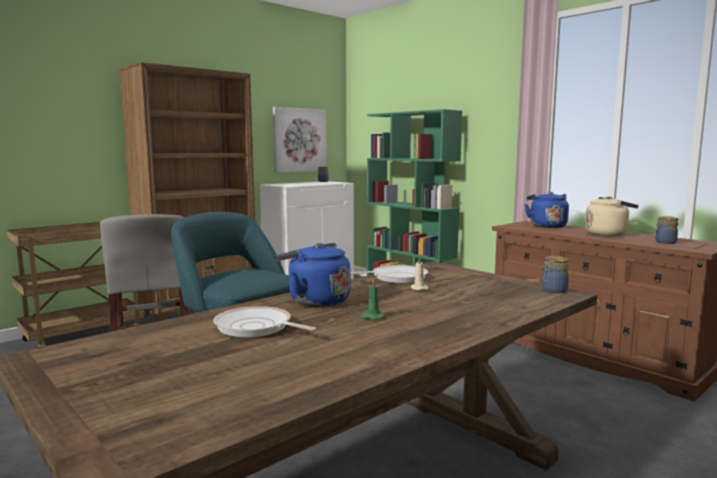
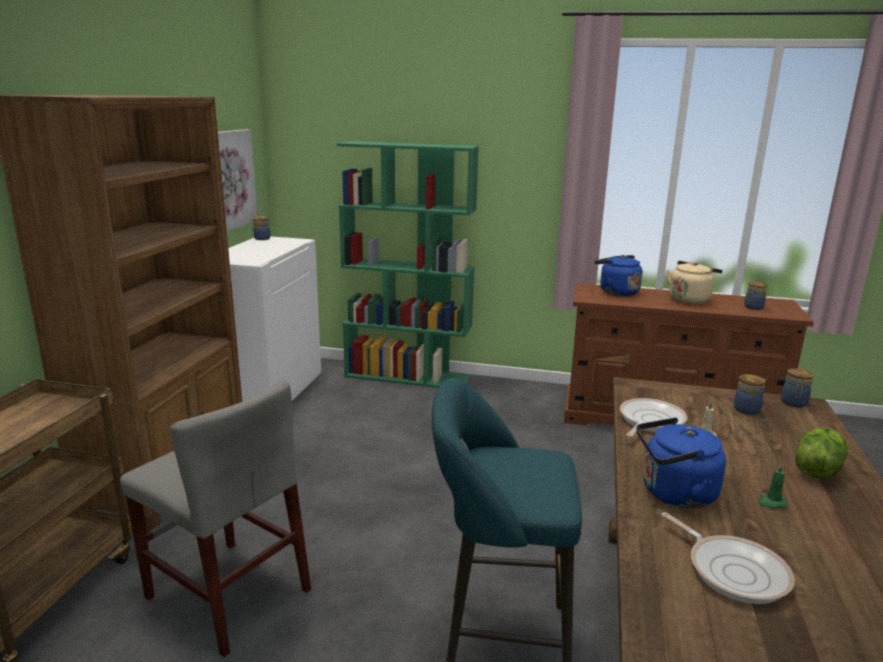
camera: 35 degrees left, 10 degrees up
(256, 328) = (733, 570): frying pan -> frying pan turned 120 degrees counterclockwise
(461, 314) = (816, 470): none -> lettuce
(496, 286) = (746, 409): none -> jar

